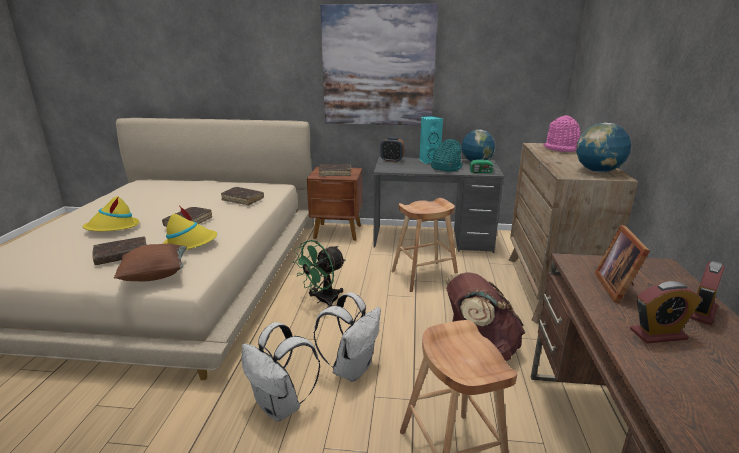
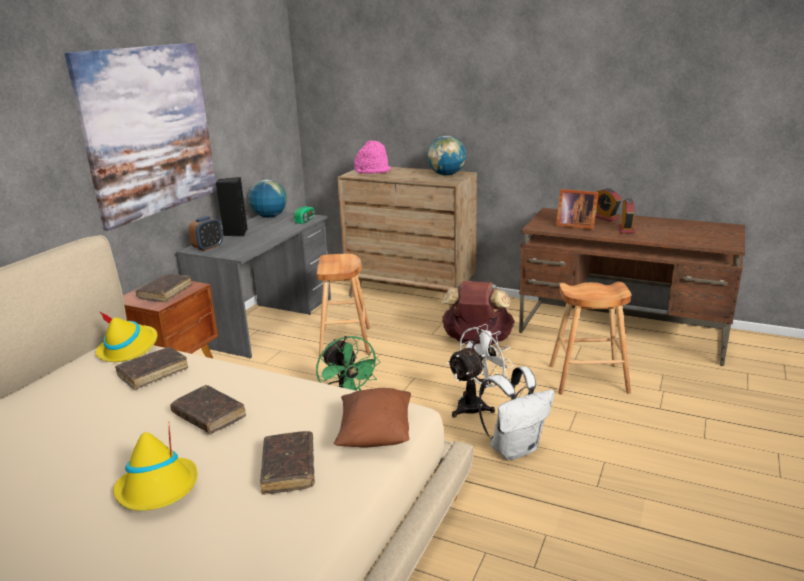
camera: 70 degrees left, 0 degrees up
(190, 244) = (294, 412): yellow hat -> yellow hat (129, 348)
(352, 368) = (476, 405): white backpack -> white fan
(428, 161) = (235, 233): turquoise speaker -> black speaker
(446, 168) = (272, 230): turquoise hat -> none

